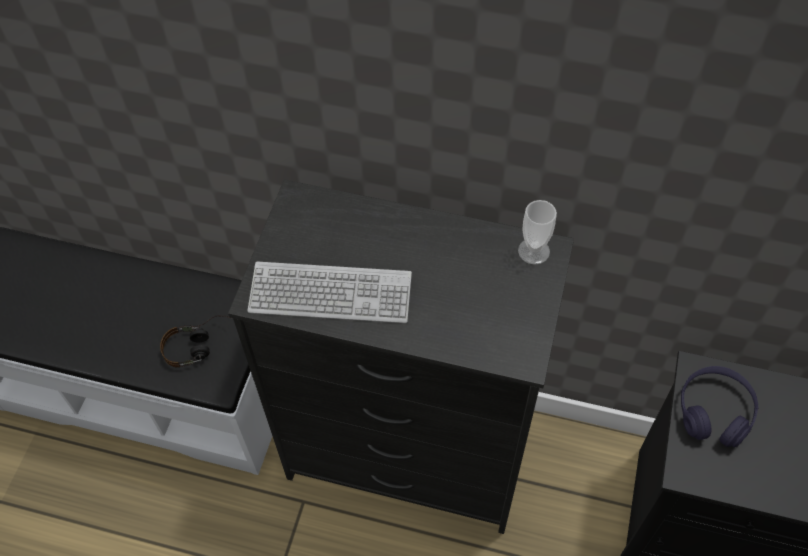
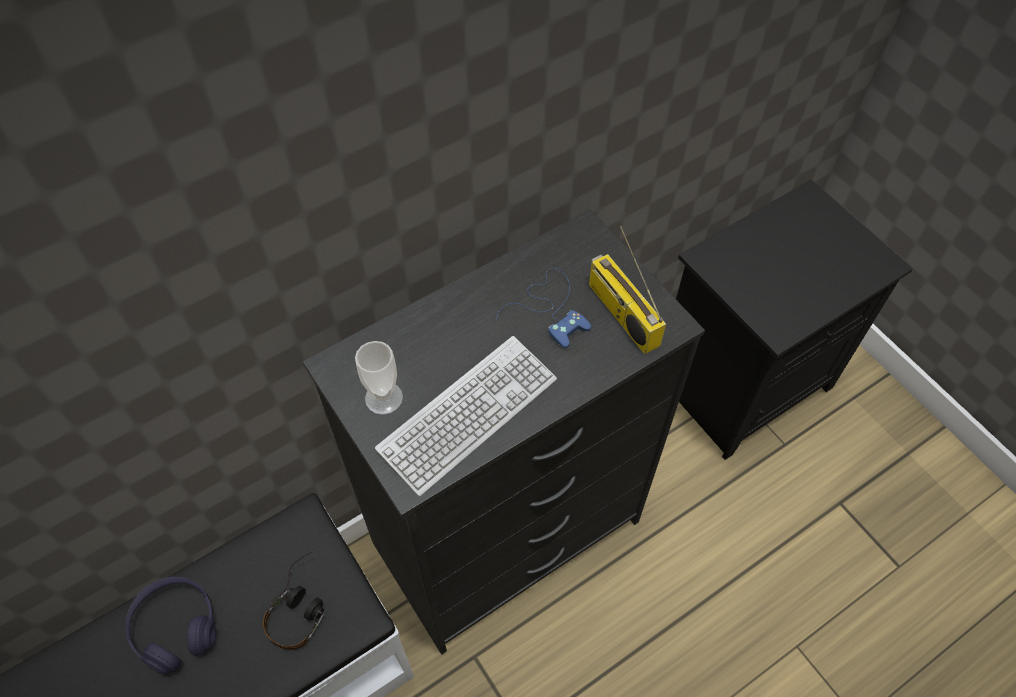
camera: 50 degrees left, 0 degrees up
(461, 277) = (550, 308): none -> blue game controller
(501, 322) = (621, 313): none -> radio
(533, 251) = (576, 242): cup -> cup (384, 398)
(714, 411) = (746, 274): purple headphones -> purple headphones (176, 627)

